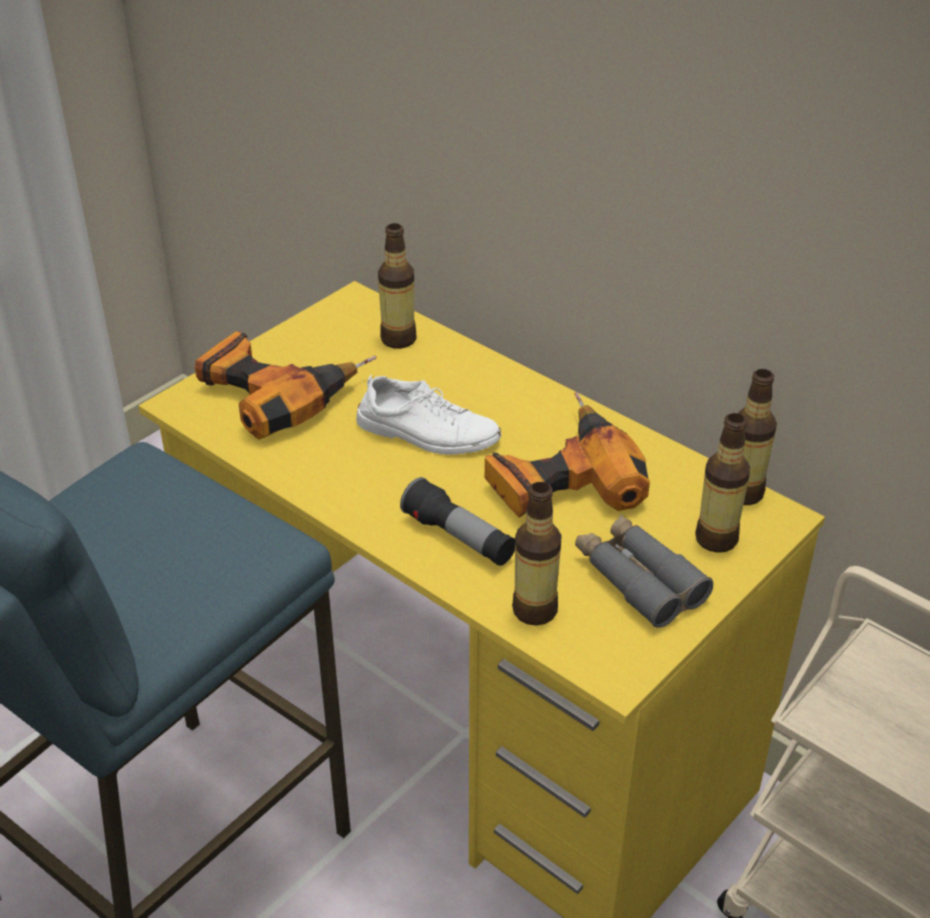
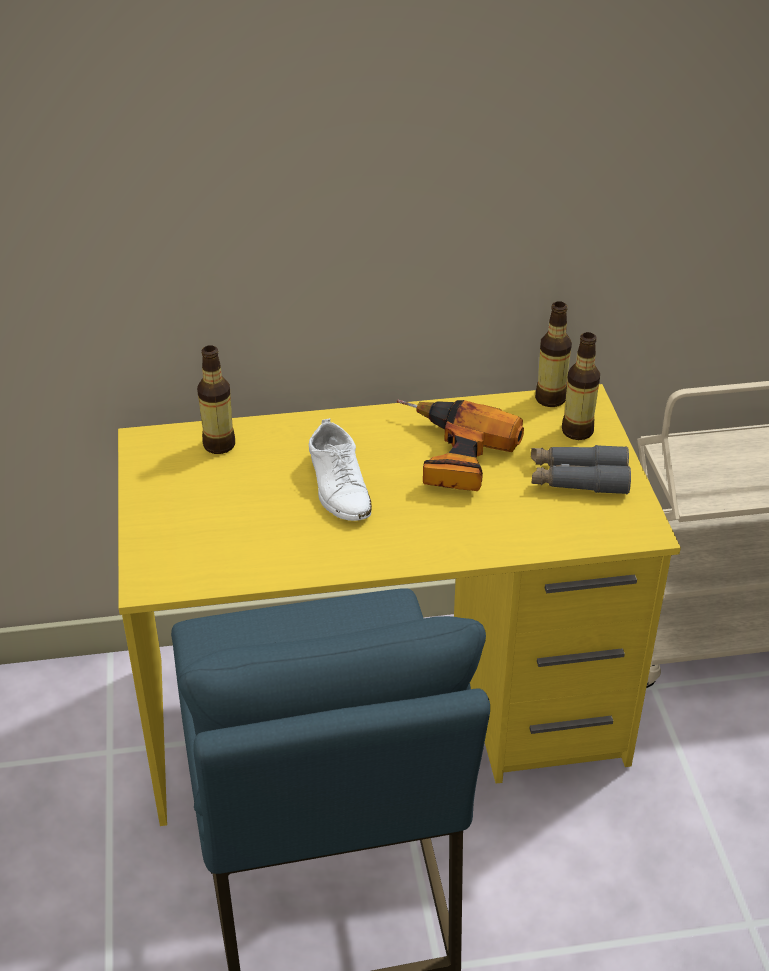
camera: 50 degrees left, 0 degrees up
(277, 391) = (200, 529): power drill -> none
(427, 433) = (339, 486): white shoe -> white shoe turned 105 degrees clockwise
(459, 538) = (459, 528): flashlight -> none
(535, 610) = (559, 533): bottle -> none

